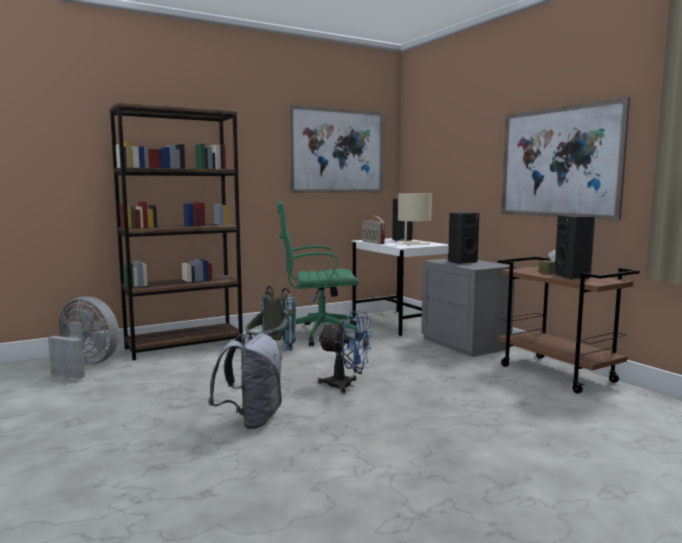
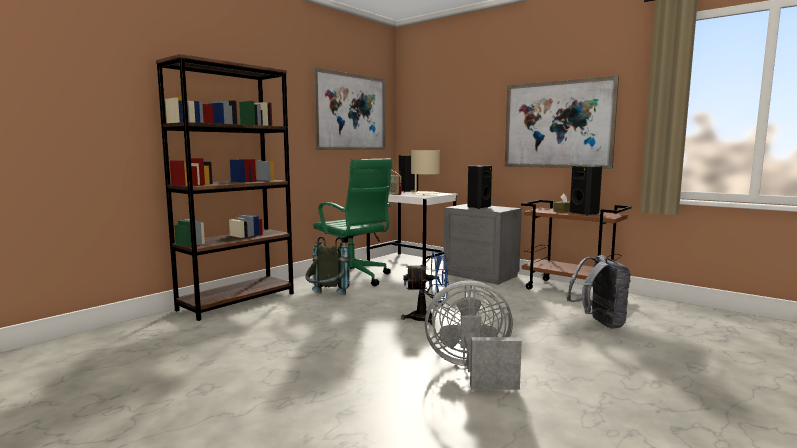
camera: 20 degrees left, 0 degrees up
(85, 366) = (151, 332): grey fan -> grey fan (472, 370)
(251, 420) = (382, 358): grey backpack -> grey backpack (599, 323)
(318, 334) = (353, 278): green office chair -> green office chair turned 105 degrees counterclockwise

